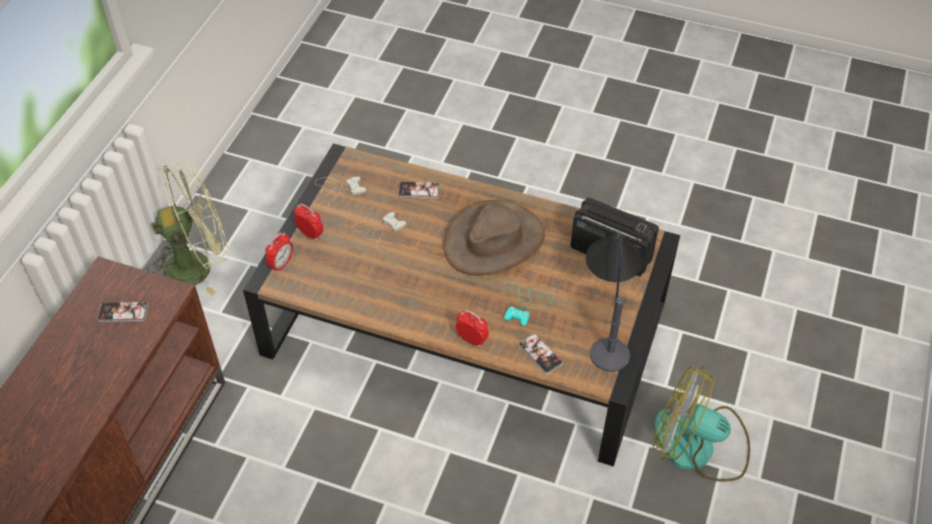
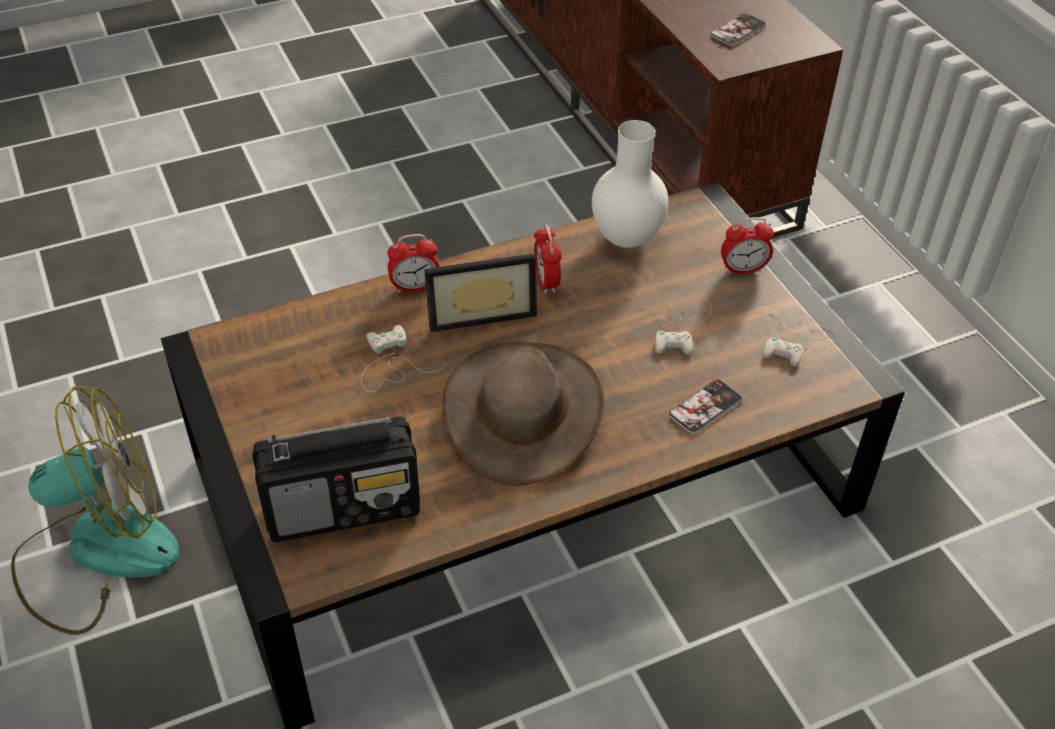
camera: 135 degrees right, 5 degrees down
(198, 265) = (897, 332): green fan -> none
(281, 264) = (720, 224): alarm clock -> alarm clock (546, 282)
(336, 290) = (627, 238): none -> white vase
(456, 302) = (480, 311): none -> picture frame
(527, 304) = (391, 364): turquoise game controller -> white game controller
(540, 354) = (317, 323): phone -> none
(607, 321) = (264, 412): table lamp -> none

